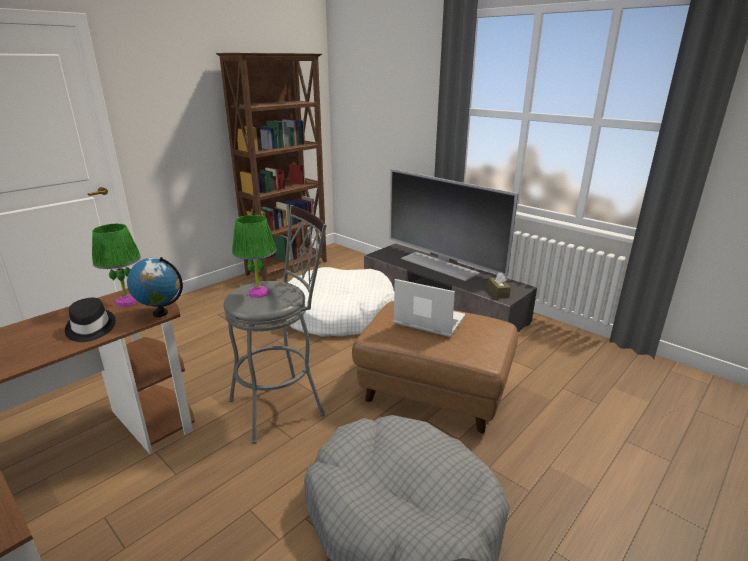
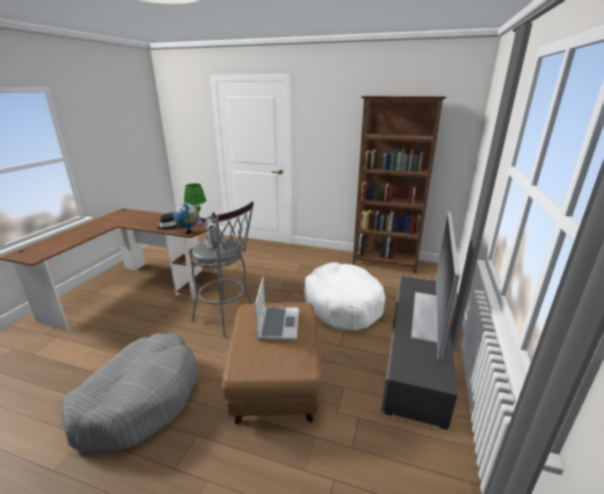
camera: 65 degrees right, 0 degrees up
(258, 292) = (215, 243): green table lamp -> plush toy
(498, 292) = (409, 365): brown tissue box -> none

